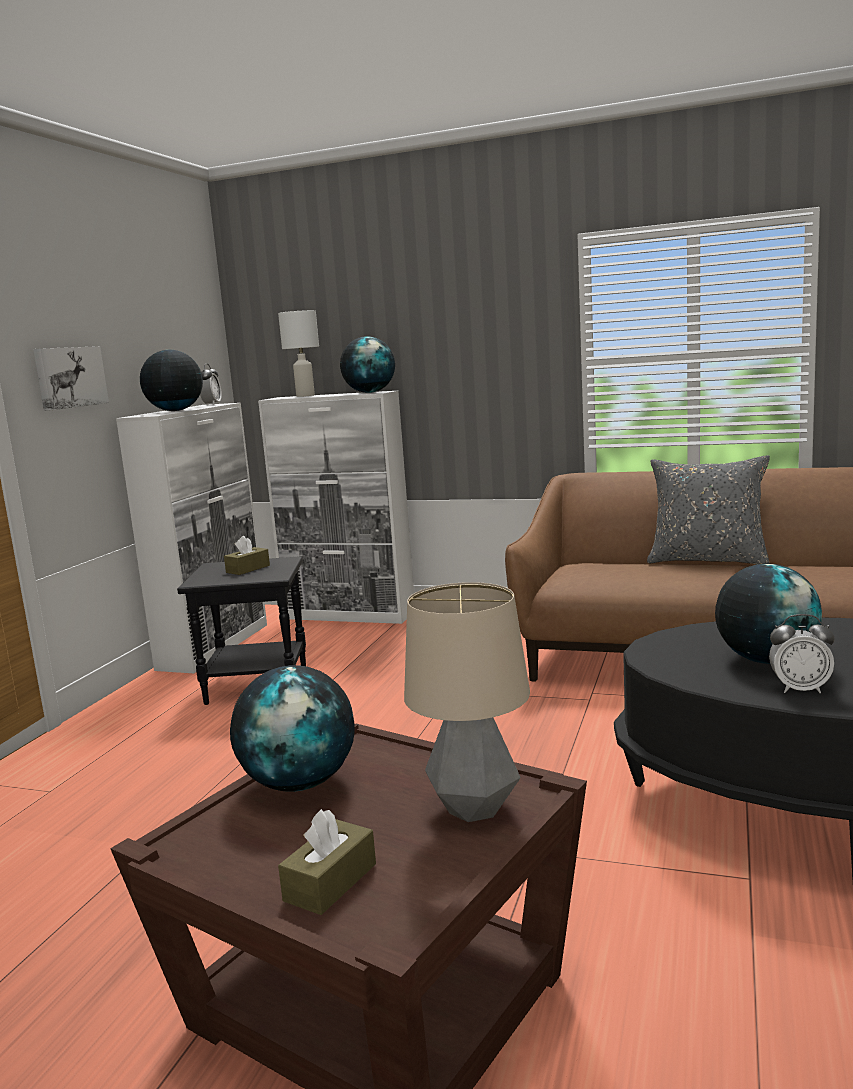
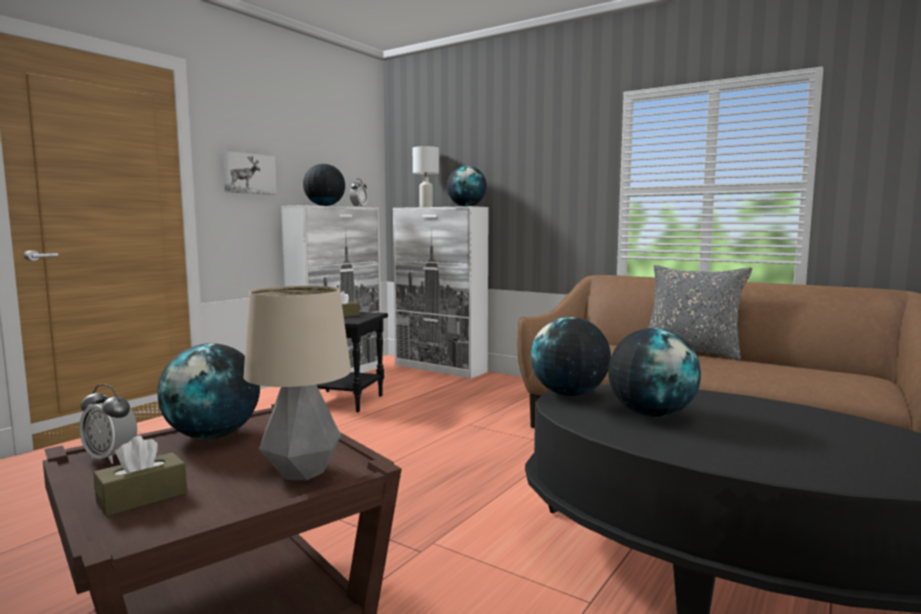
camera: 15 degrees right, 5 degrees down
(655, 647) = (569, 394): none -> globe
(800, 689) = (655, 437): alarm clock -> alarm clock (110, 458)

